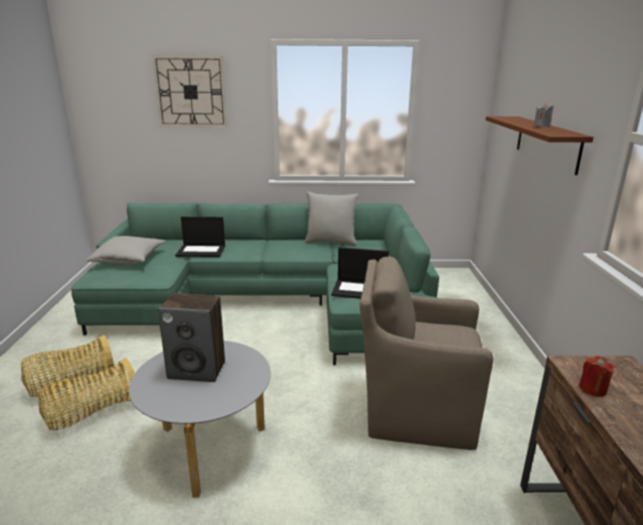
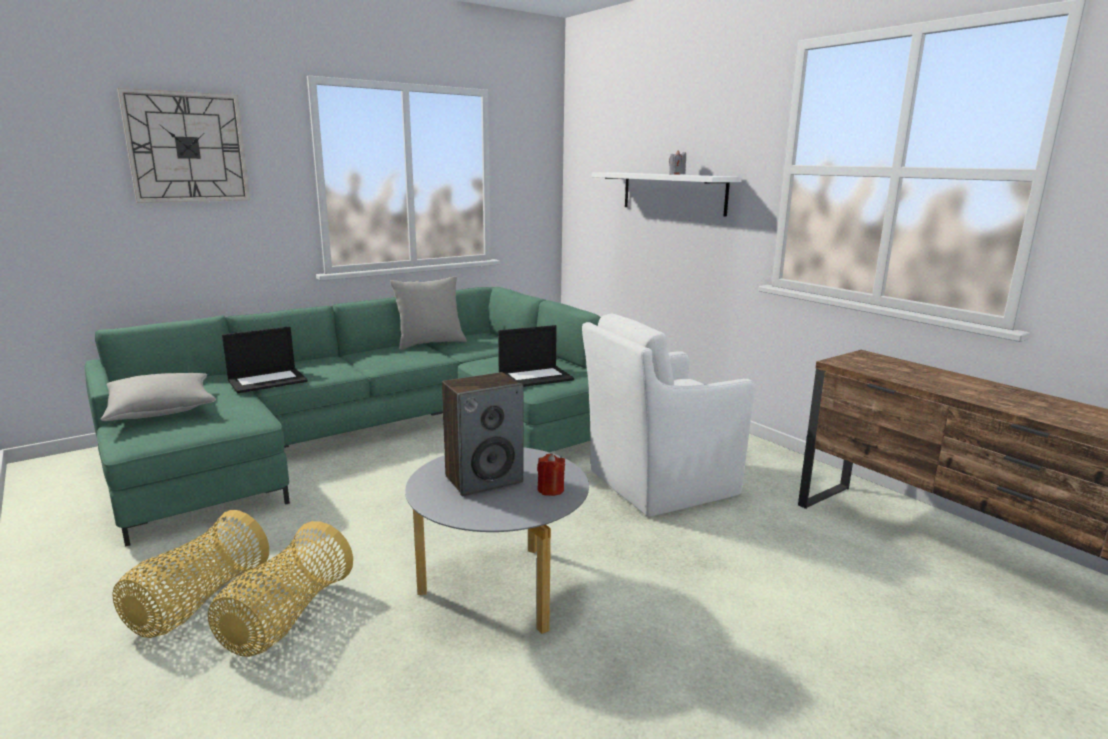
camera: 35 degrees left, 5 degrees down
(415, 410) = (658, 483): brown armchair -> white armchair
(547, 143) = (673, 193): brown shelf -> white shelf
(592, 389) = (873, 371): red candle -> red candle (550, 490)

